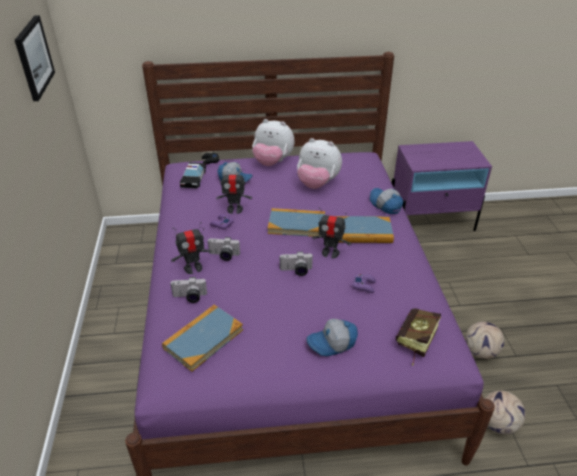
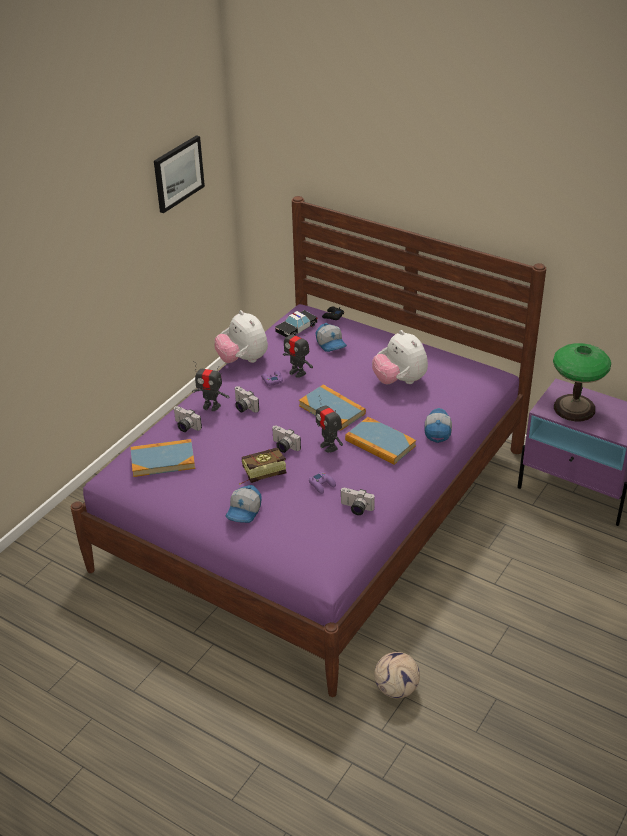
camera: 40 degrees right, 0 degrees up
(272, 162) = (388, 341): plush toy -> plush toy (243, 360)
(332, 343) = (244, 511): cap -> cap turned 90 degrees counterclockwise
(411, 290) = (355, 509): none -> camera
(414, 343) = (304, 545): book -> book (259, 474)
(433, 158) = (574, 408): none -> table lamp
(481, 352) = (459, 631): football -> none

